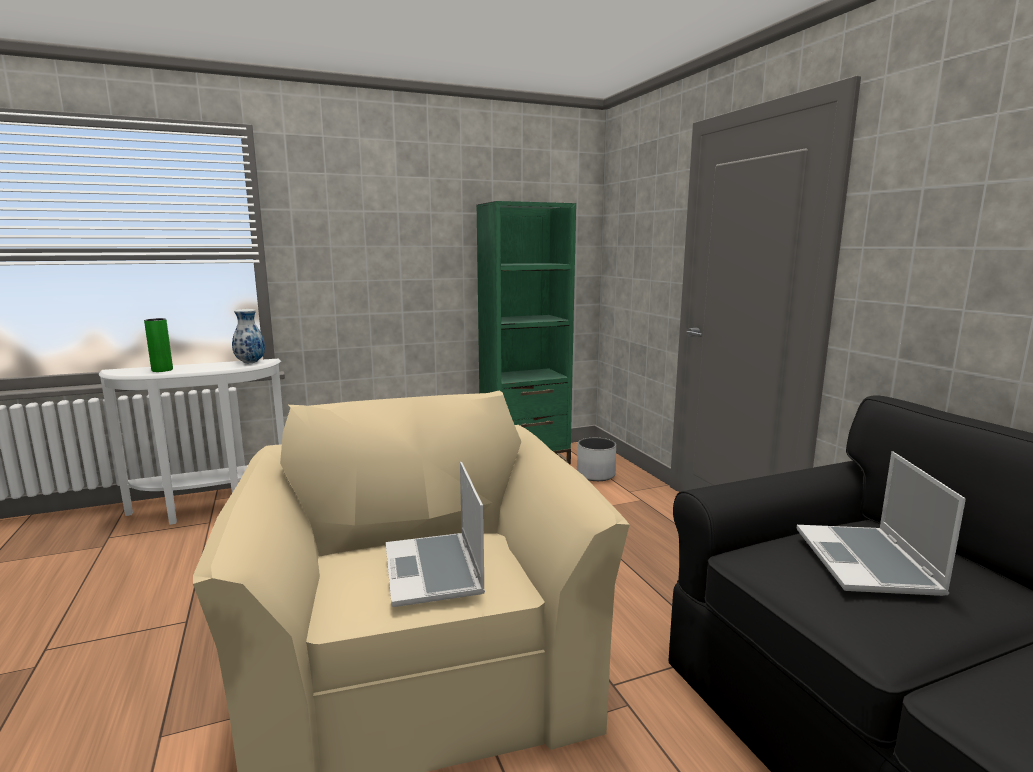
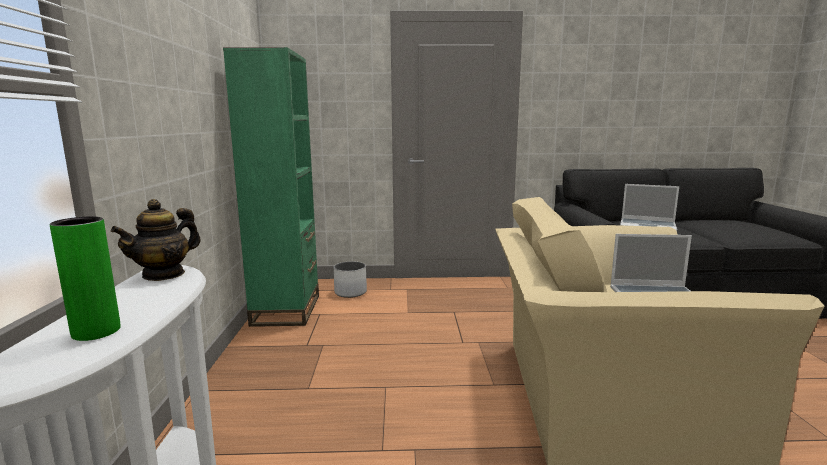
camera: 70 degrees left, 0 degrees up
(250, 363) = (164, 274): vase -> teapot

